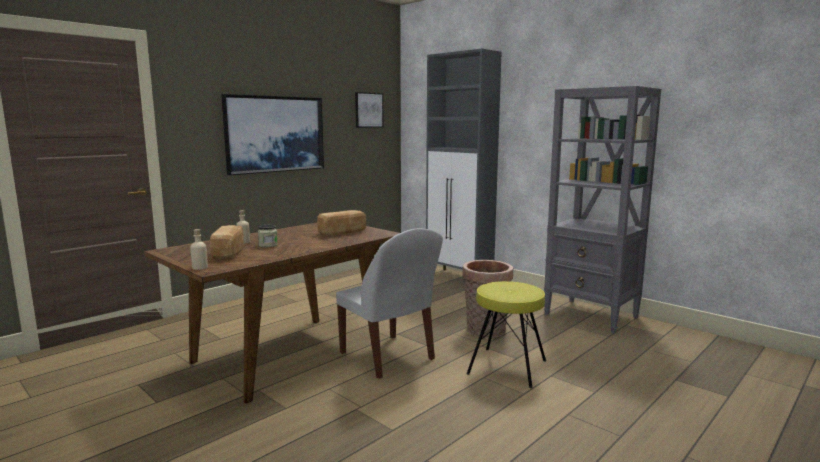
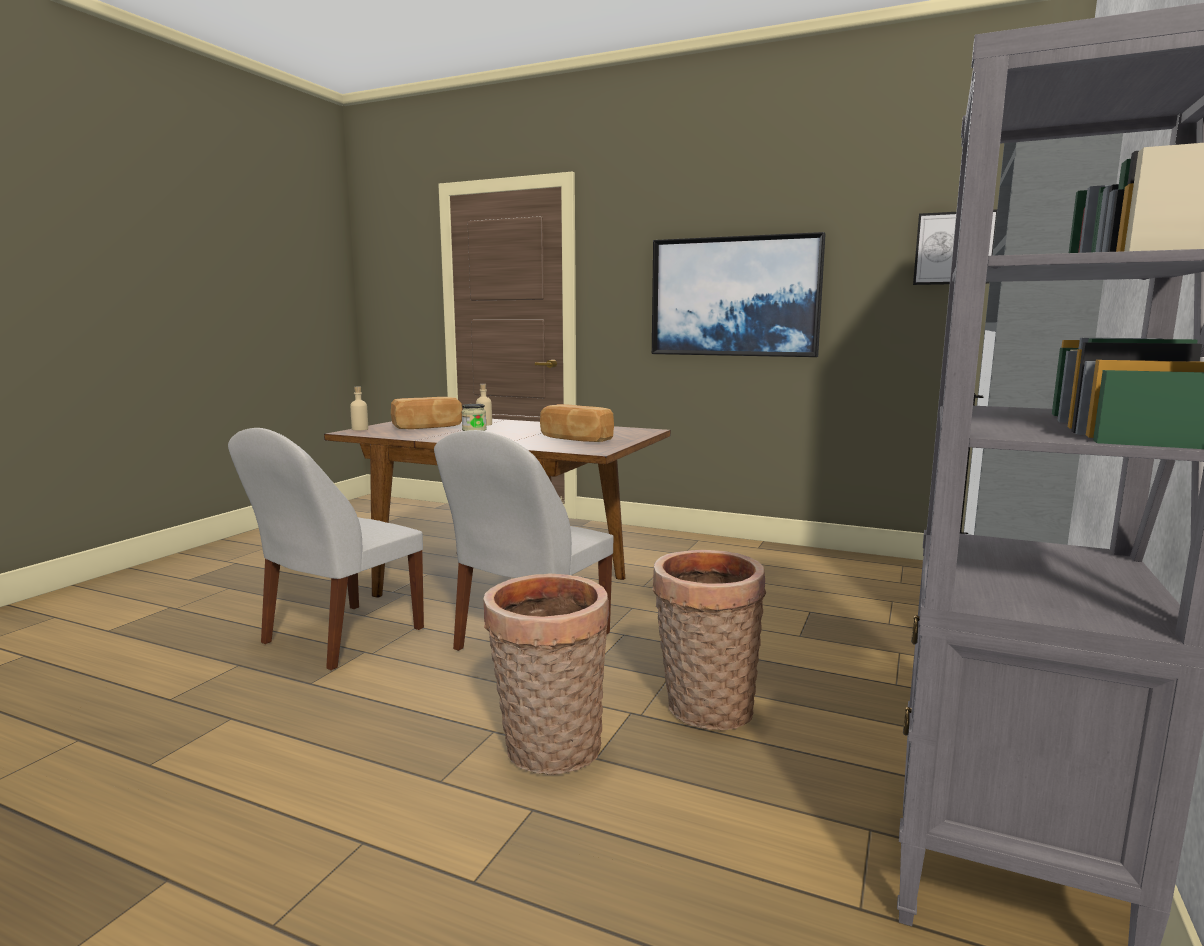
camera: 70 degrees right, 0 degrees up
(321, 418) = (339, 637): none -> white chair
(507, 367) = (549, 752): yellow stool -> basket

